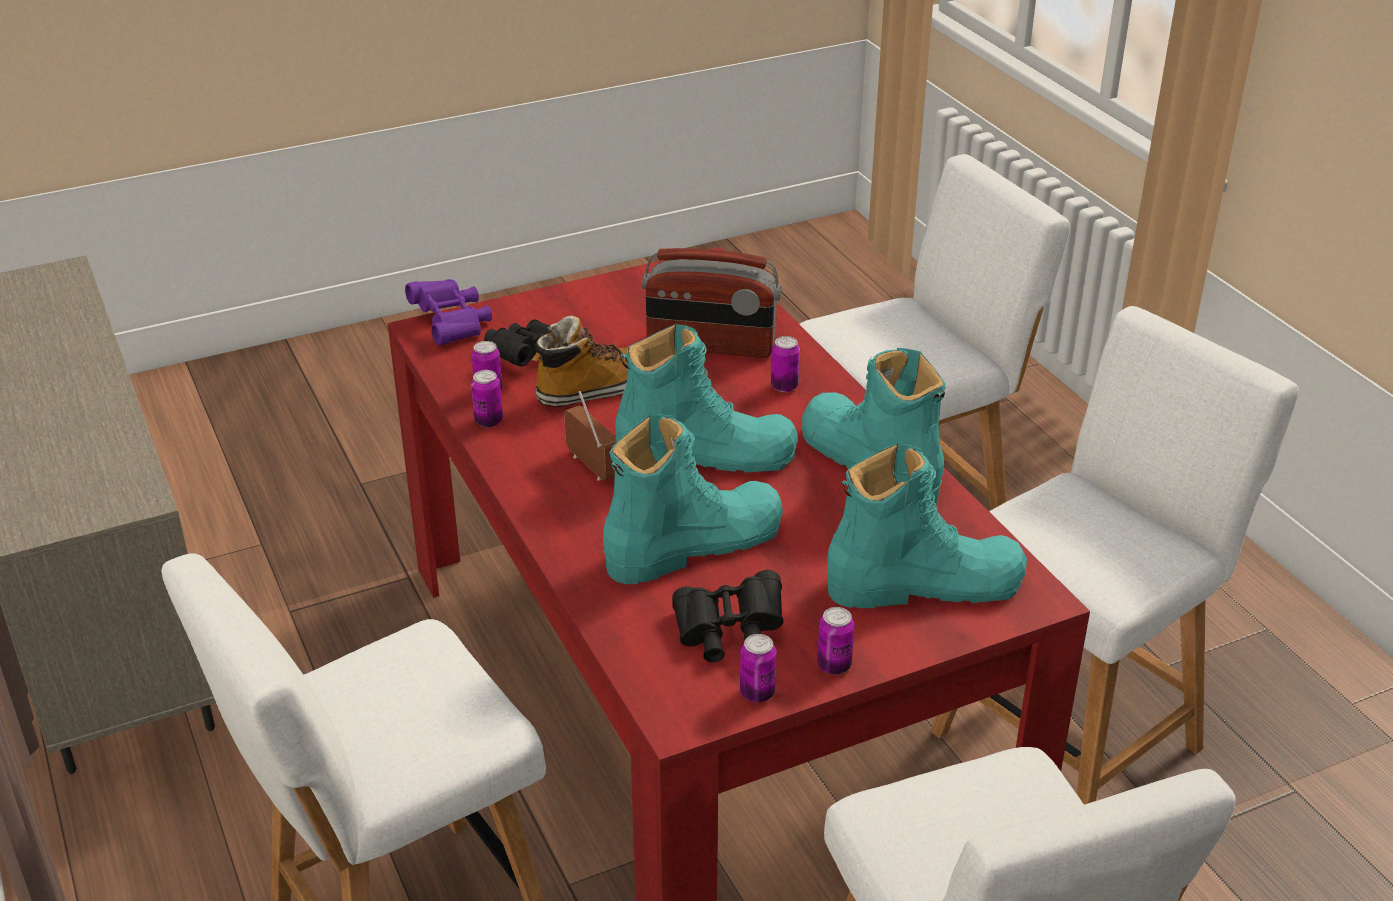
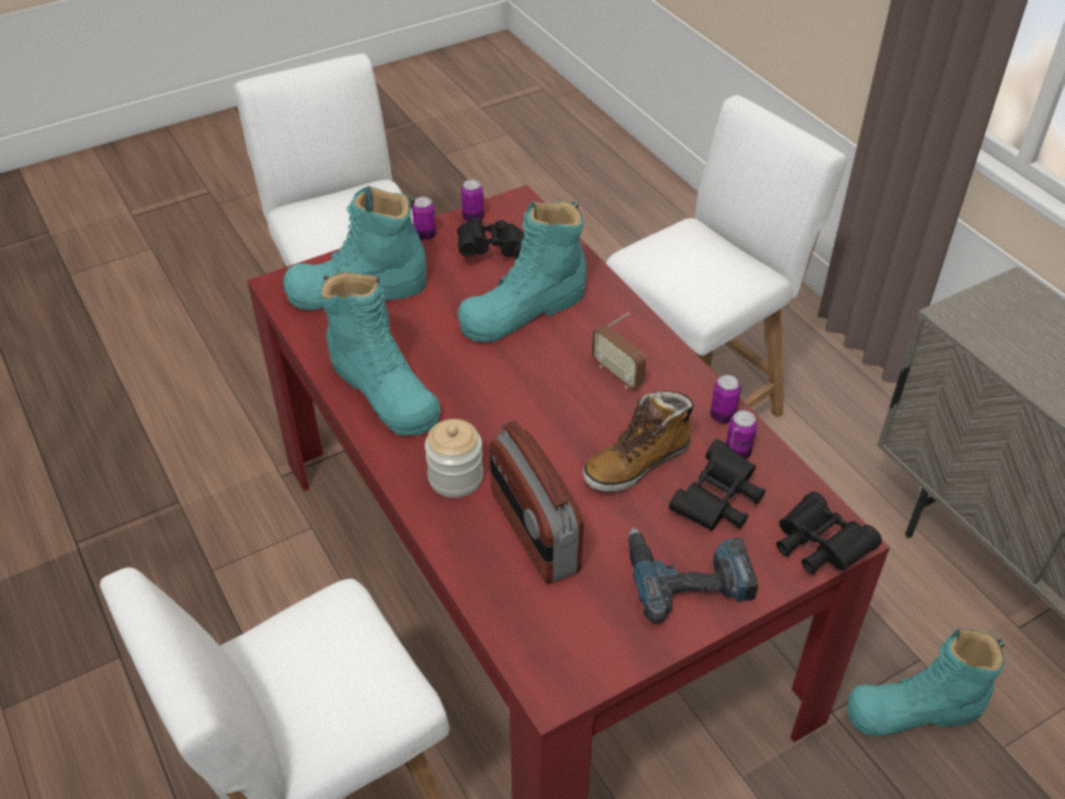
camera: 175 degrees right, 10 degrees up
(452, 324) = (818, 547): purple binoculars -> black binoculars
(578, 314) = (687, 575): none -> power drill
(707, 457) = (522, 390): turquoise boot -> turquoise boot (914, 710)
(711, 346) = (533, 532): radio -> radio turned 120 degrees counterclockwise
(784, 386) = (455, 478): can -> jar
(1075, 734) = (226, 580): white chair -> none

